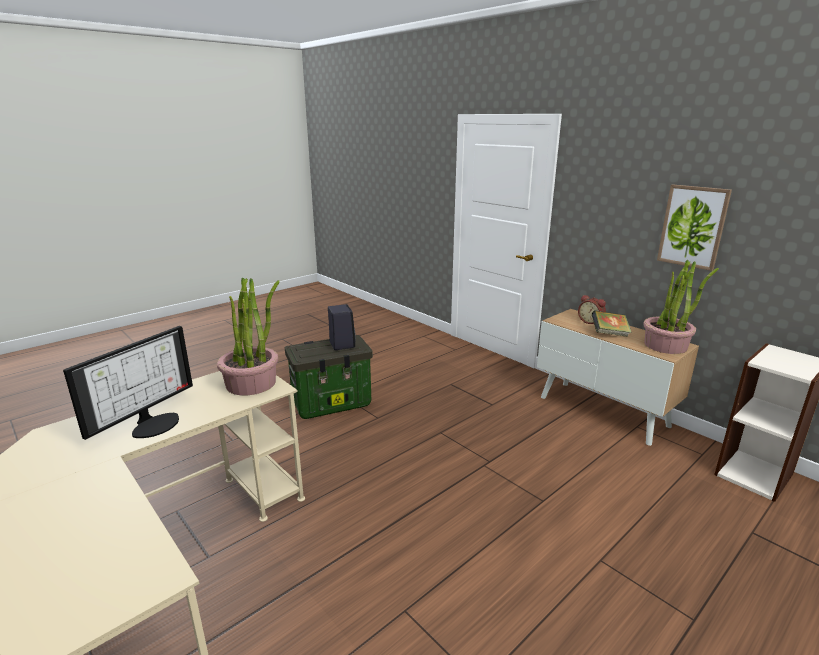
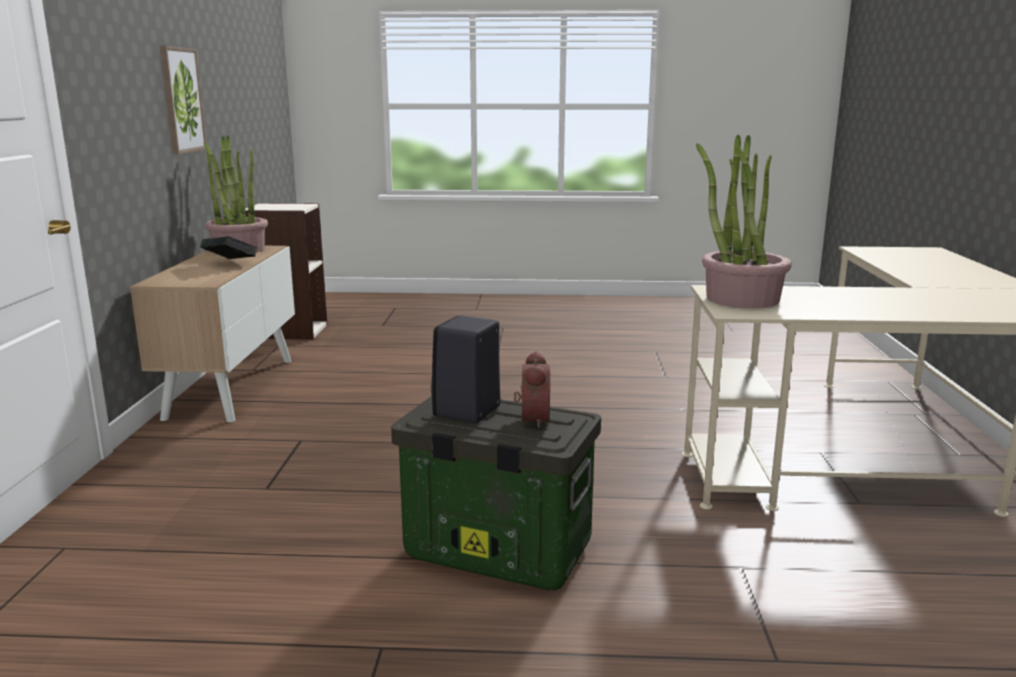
camera: 135 degrees left, 5 degrees down
(153, 424) = (880, 296): monitor -> none
(591, 321) = (189, 273): alarm clock -> alarm clock (531, 419)

